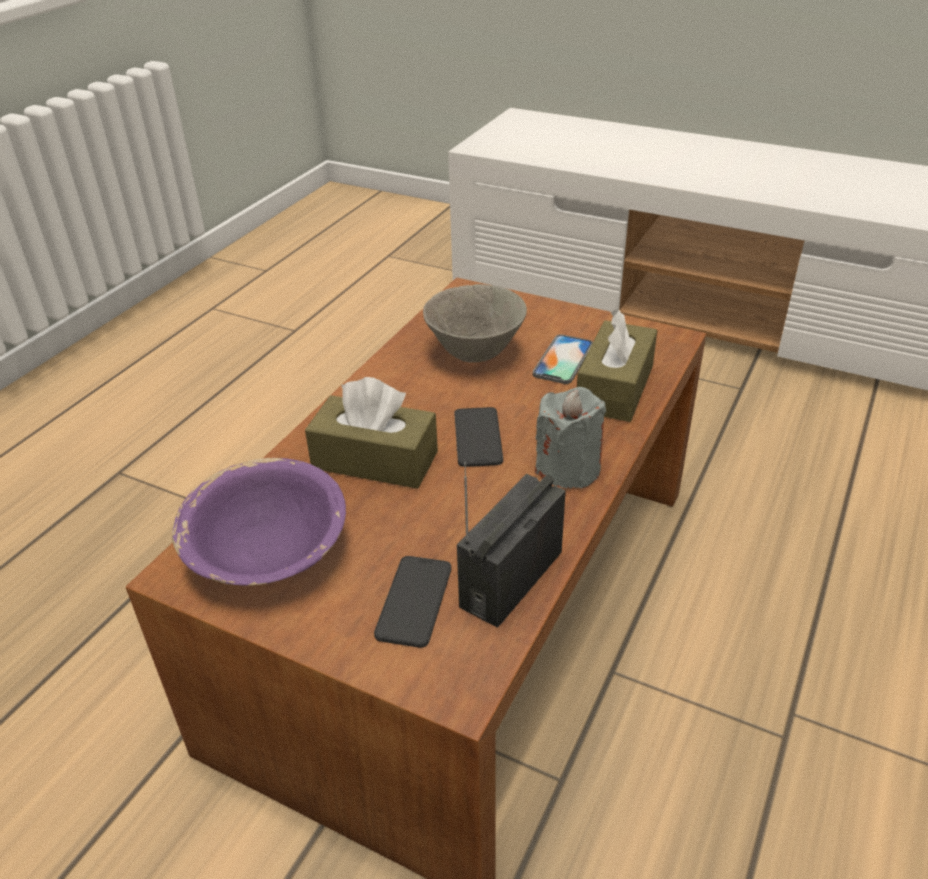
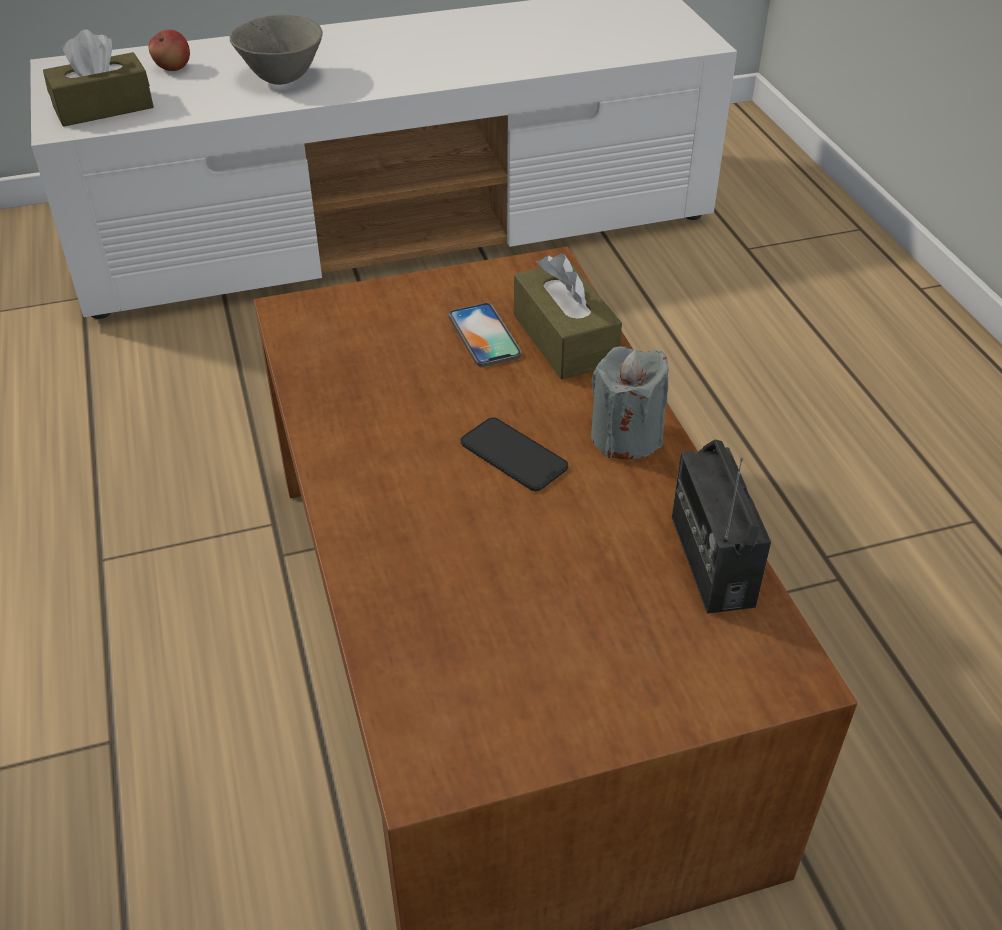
camera: 45 degrees left, 5 degrees up
(268, 552) = (482, 690): purple bowl -> none
(375, 460) = (451, 536): brown tissue box -> brown tissue box (103, 107)
(414, 601) = (667, 635): phone -> none
(475, 354) = (394, 374): grey bowl -> grey bowl (282, 79)
(582, 134) = (173, 68): none -> apple

